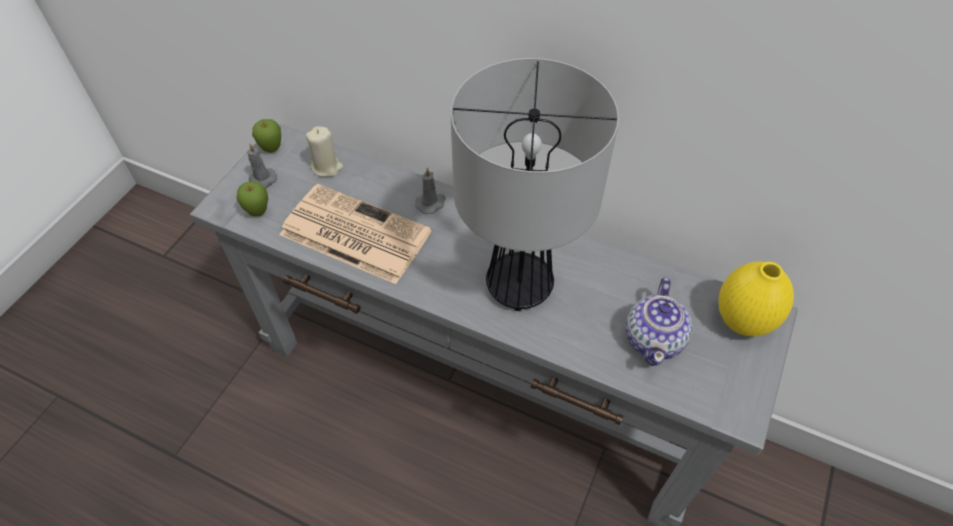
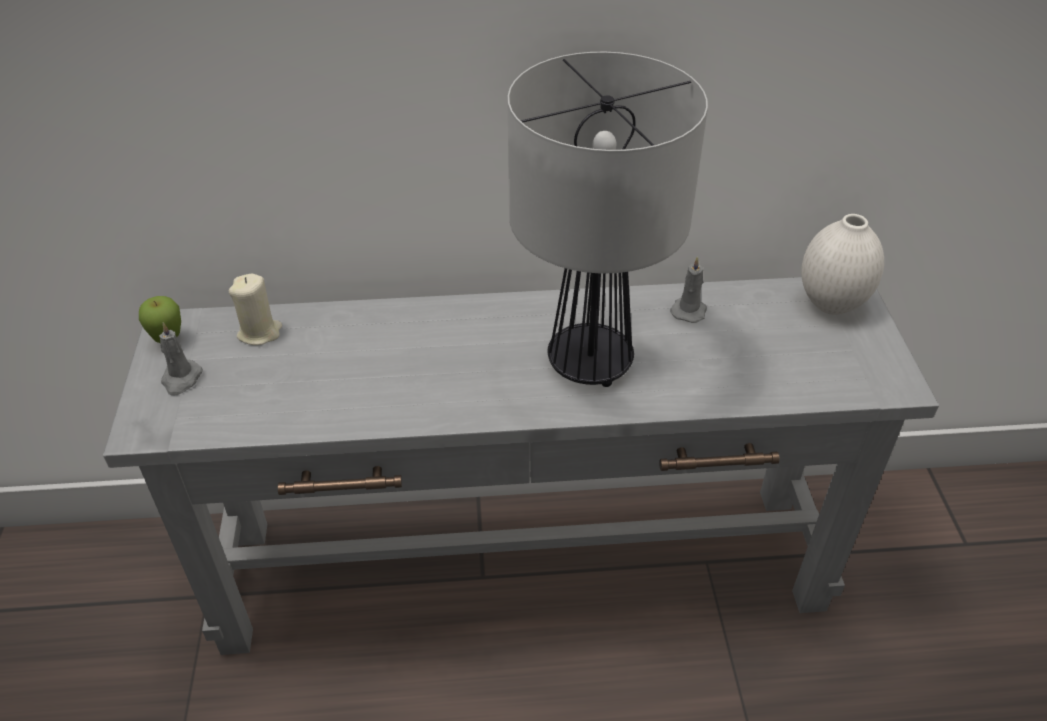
camera: 30 degrees left, 10 degrees down
(258, 213) = (205, 415): apple -> none
(353, 233) = (351, 388): newspaper -> none
(431, 203) = (423, 322): grey candle -> grey candle (689, 310)
(654, 339) = (765, 353): teapot -> none
(743, 322) = (832, 304): yellow vase -> white vase

